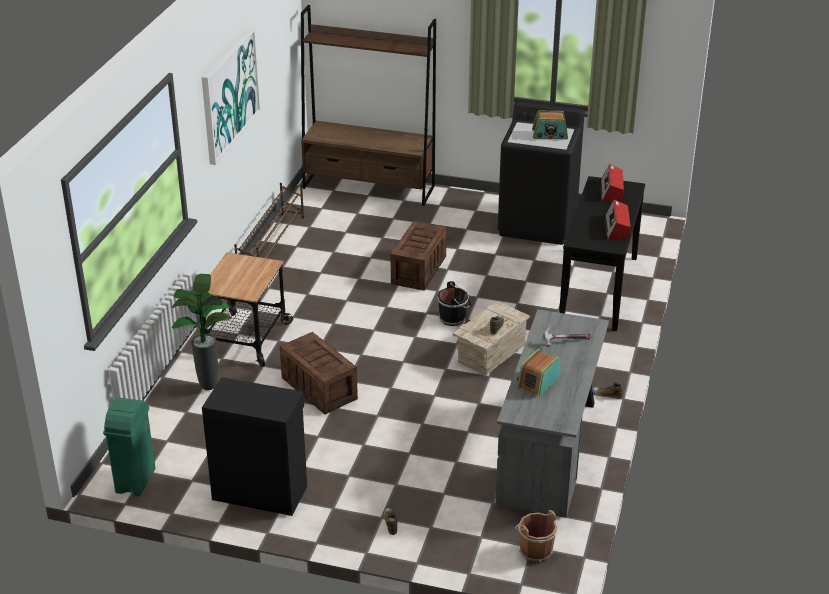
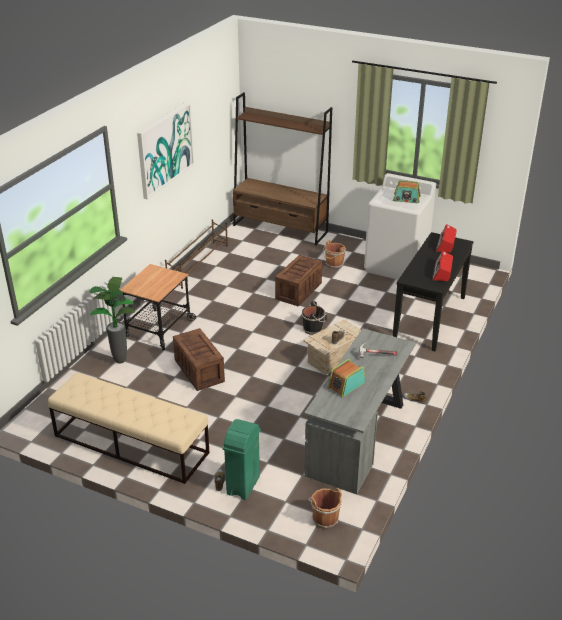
camera: 10 degrees right, 0 degrees up
(135, 481) = (44, 425): green trash can -> green trash can (242, 486)
(260, 491) = (130, 444): black cabinet -> beige bench
(455, 229) = (334, 264): none -> brown bucket
(538, 223) = (396, 265): black washing machine -> white washing machine

